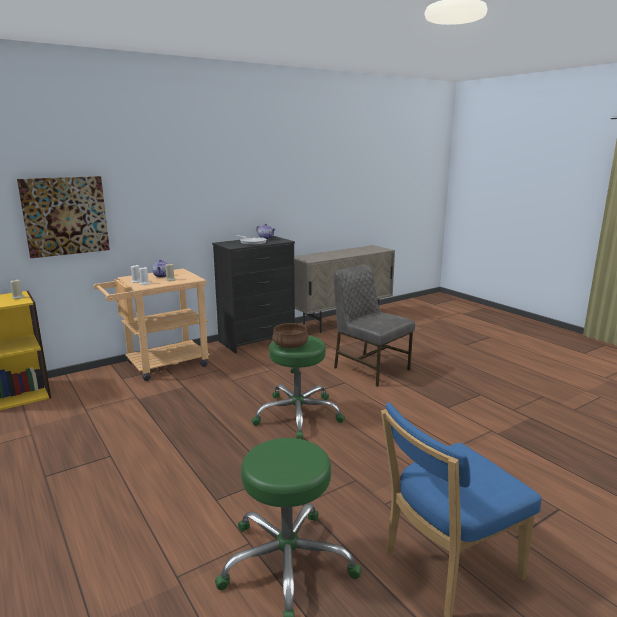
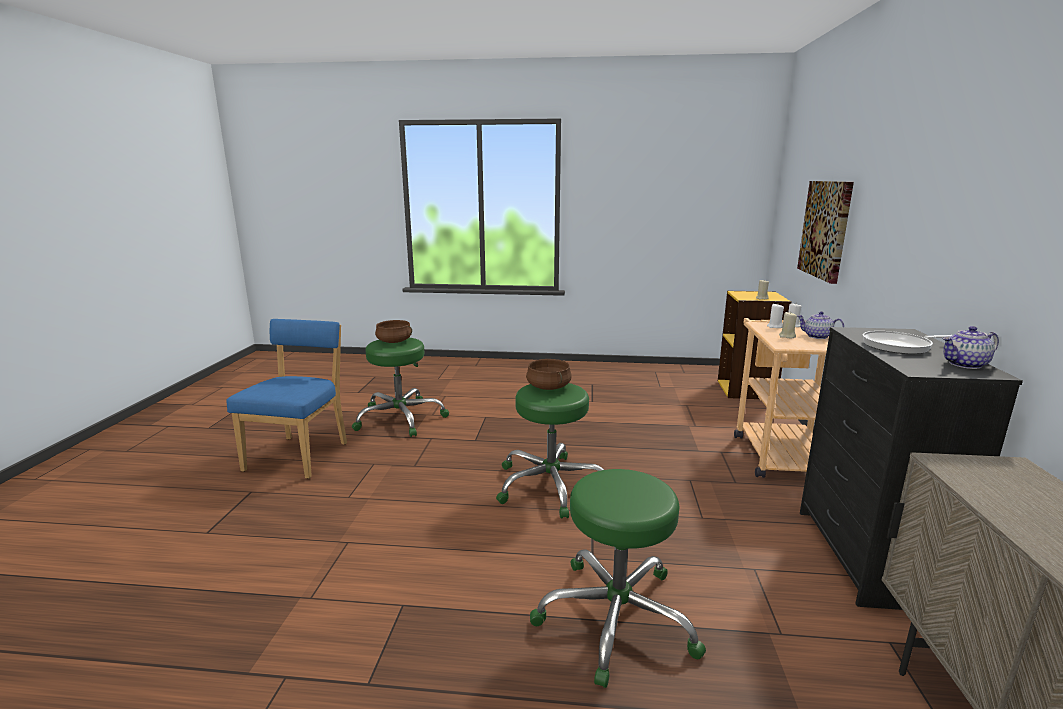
camera: 130 degrees right, 0 degrees up
(279, 464) = (394, 341): none -> brown cooking pot
(370, 368) = (615, 617): grey chair -> green stool

